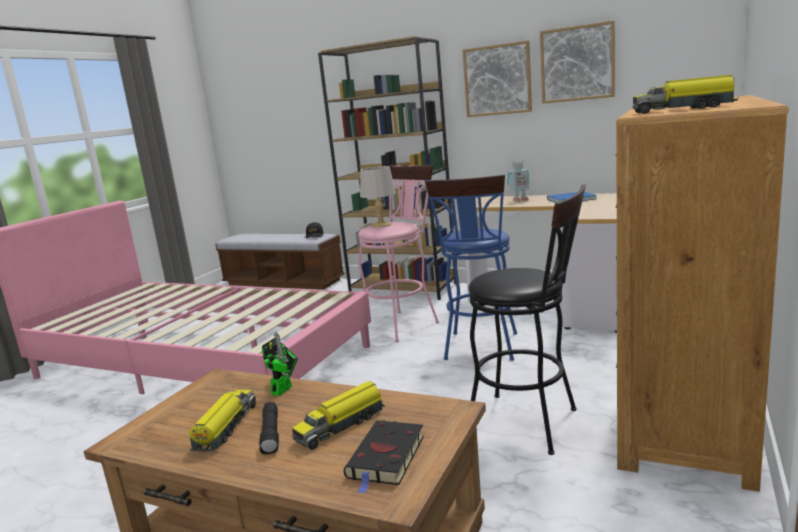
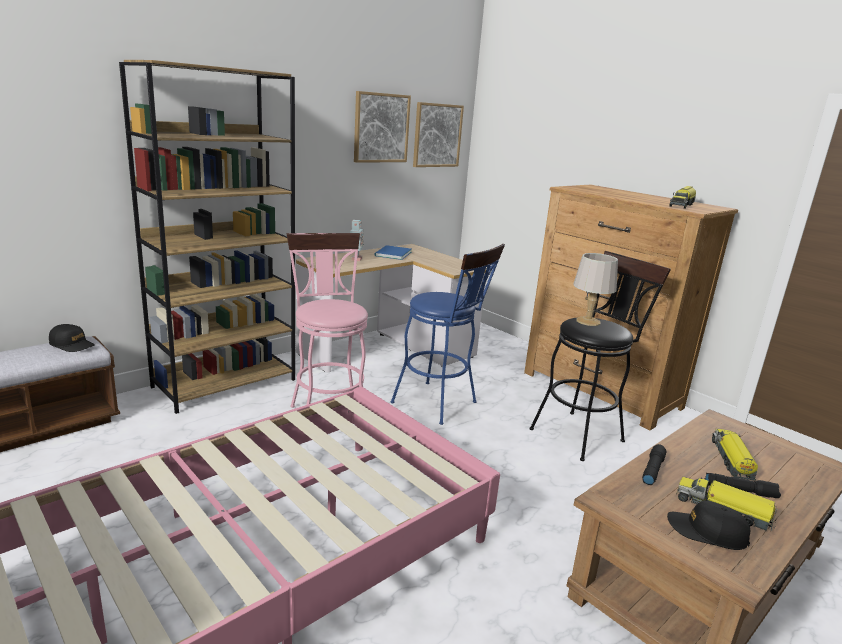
camera: 70 degrees left, 5 degrees up
(184, 422) = (706, 532): none -> black cap
(284, 388) = (652, 469): toy robot -> black flashlight
(341, 425) = (731, 460): toy truck -> toy truck turned 150 degrees counterclockwise
(380, 225) = (324, 307): grey table lamp -> grey table lamp (588, 321)
(386, 459) = (782, 456): black book -> none
(497, 80) = (316, 133): picture -> picture (437, 135)

